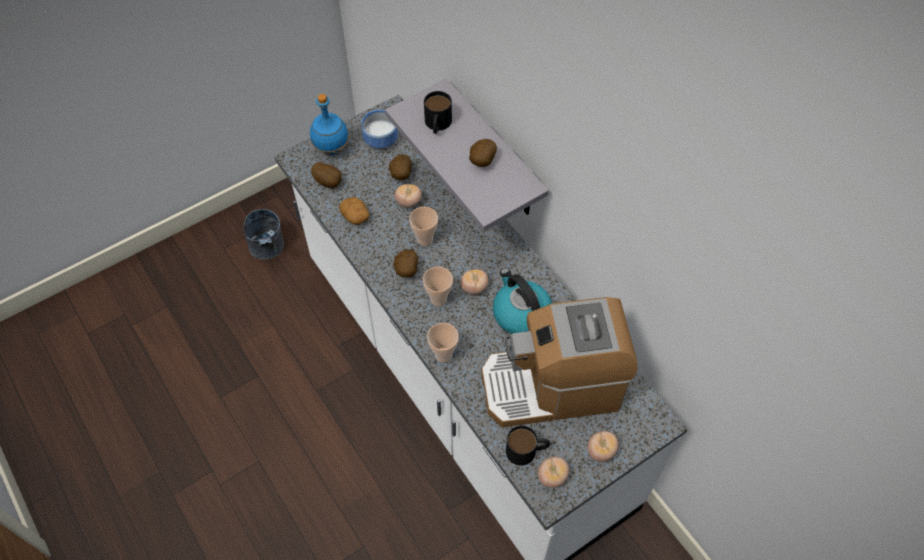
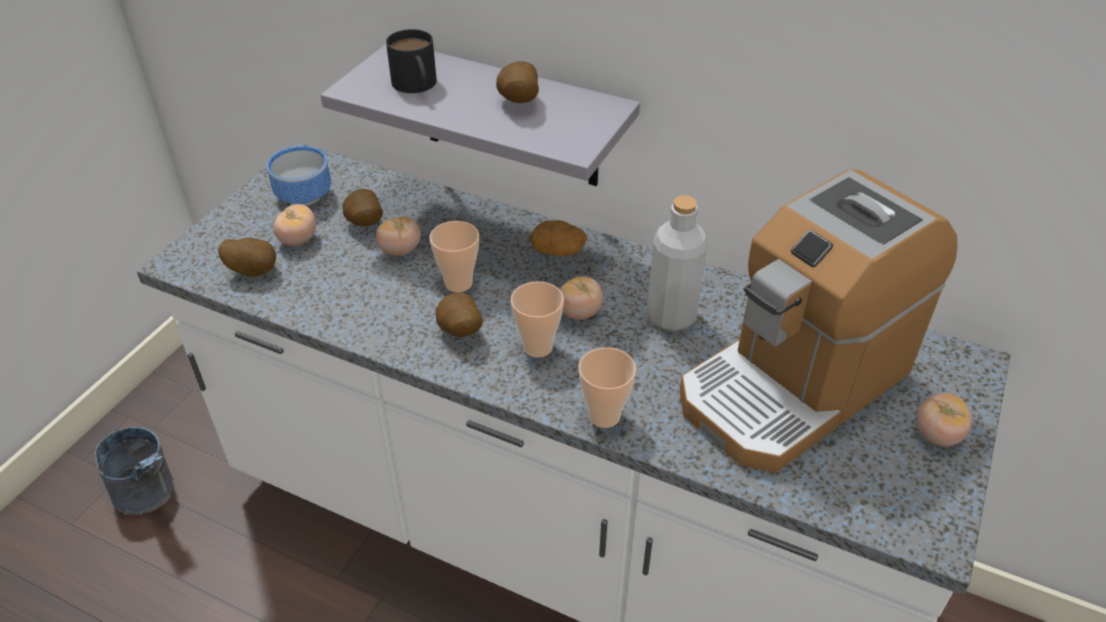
camera: 30 degrees left, 15 degrees down
(331, 148) = (231, 231): blue bottle -> none
(355, 216) = (327, 296): potato -> potato (558, 250)
(520, 313) = (671, 316): kettle -> grey bottle
(527, 450) = (840, 487): black mug -> none
(552, 477) = (908, 504): tomato -> tomato (298, 240)

